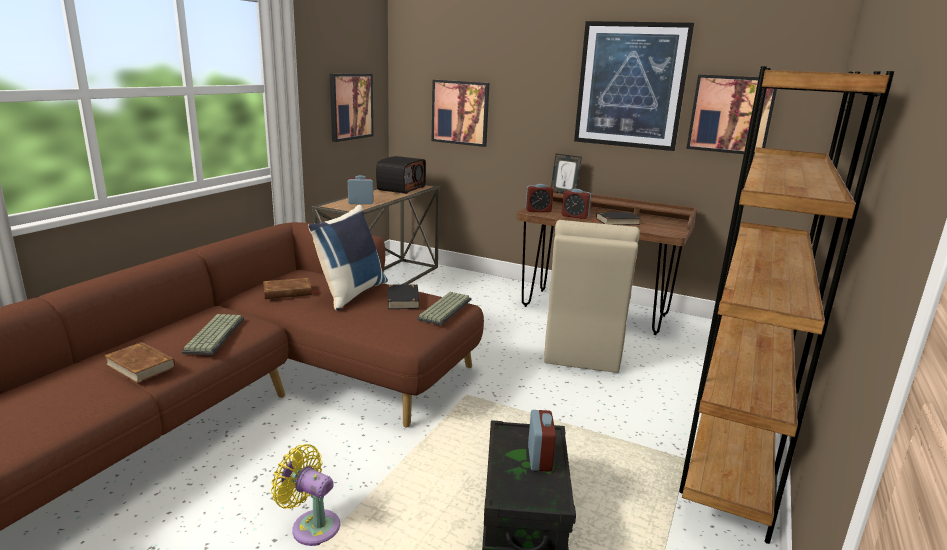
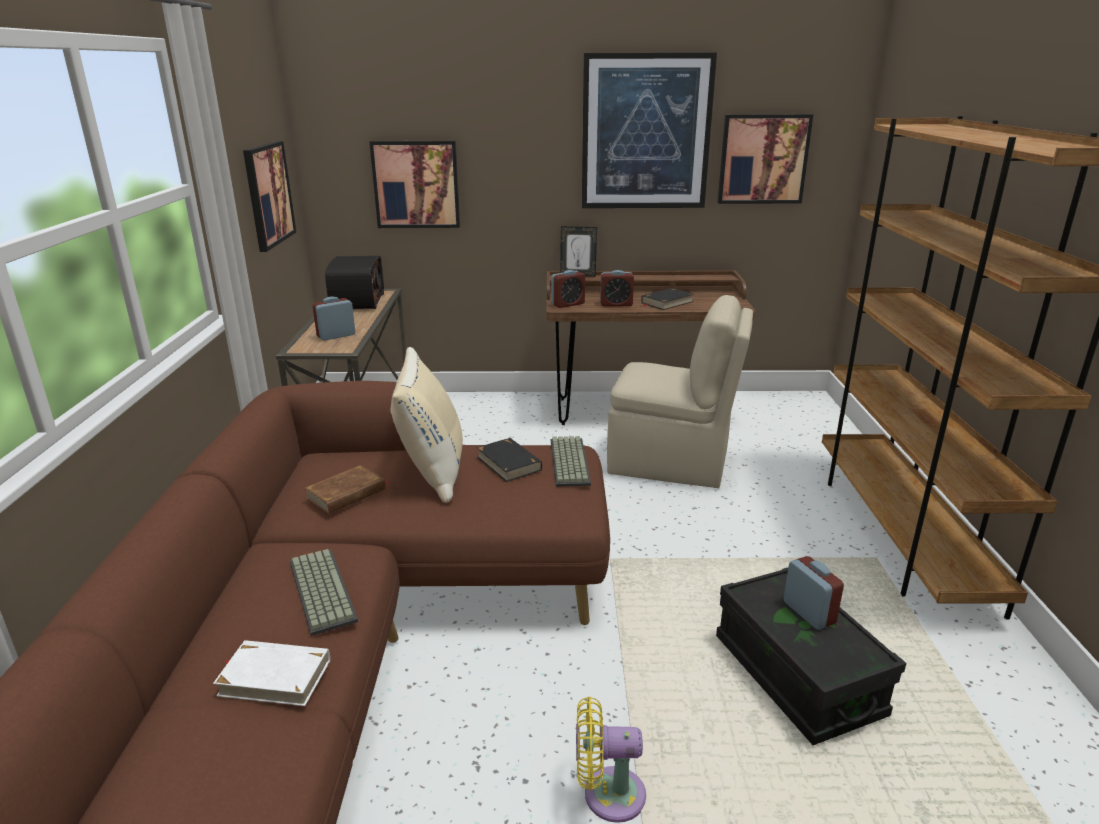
camera: 25 degrees left, 5 degrees up
(140, 366) = (275, 677): brown book -> white book
(351, 293) = (432, 471): blue pillow -> beige pillow
(582, 349) = (671, 463): beige chair -> beige chair turned 60 degrees counterclockwise

